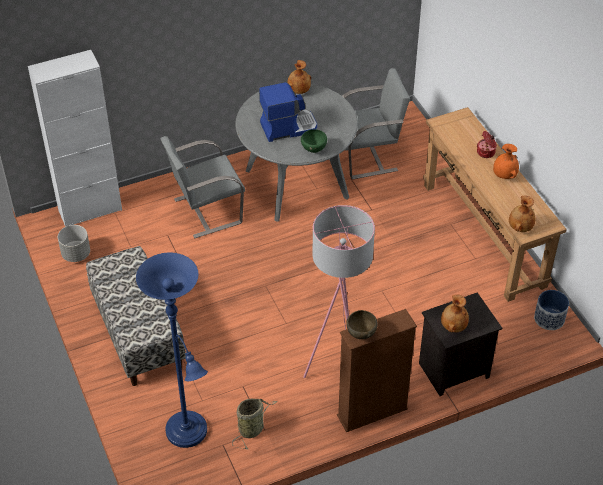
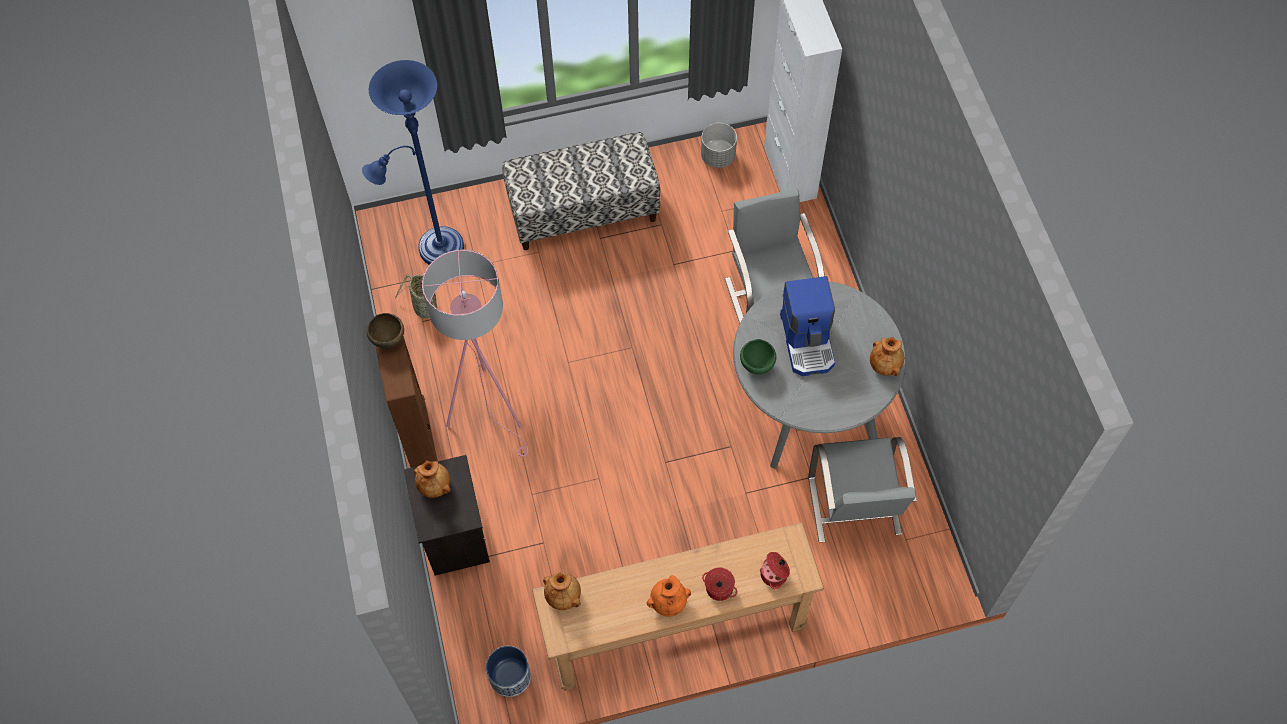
camera: 100 degrees right, 15 degrees up
(467, 128) = (774, 574): none -> cooking pot

